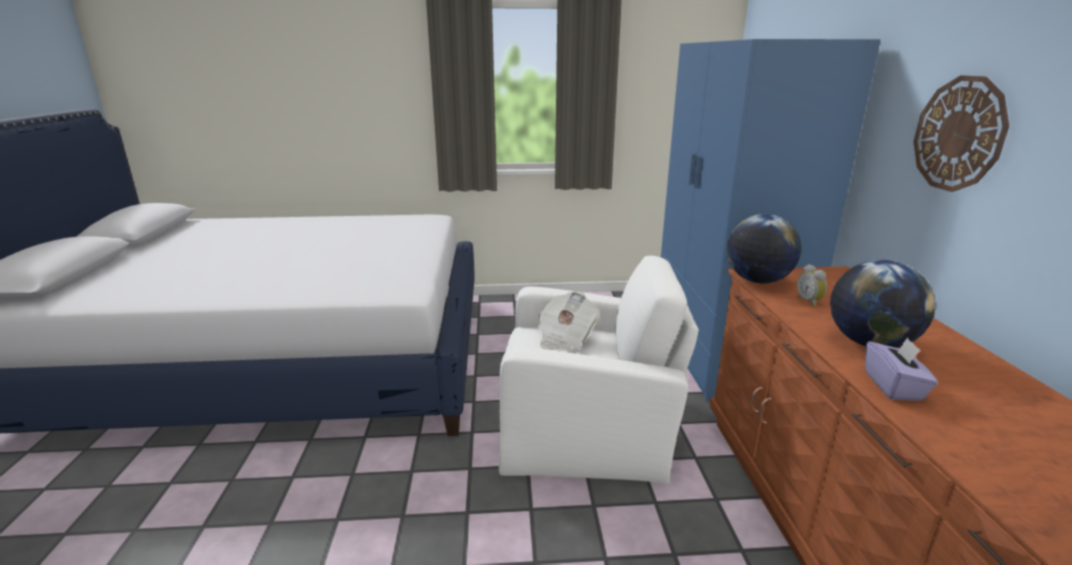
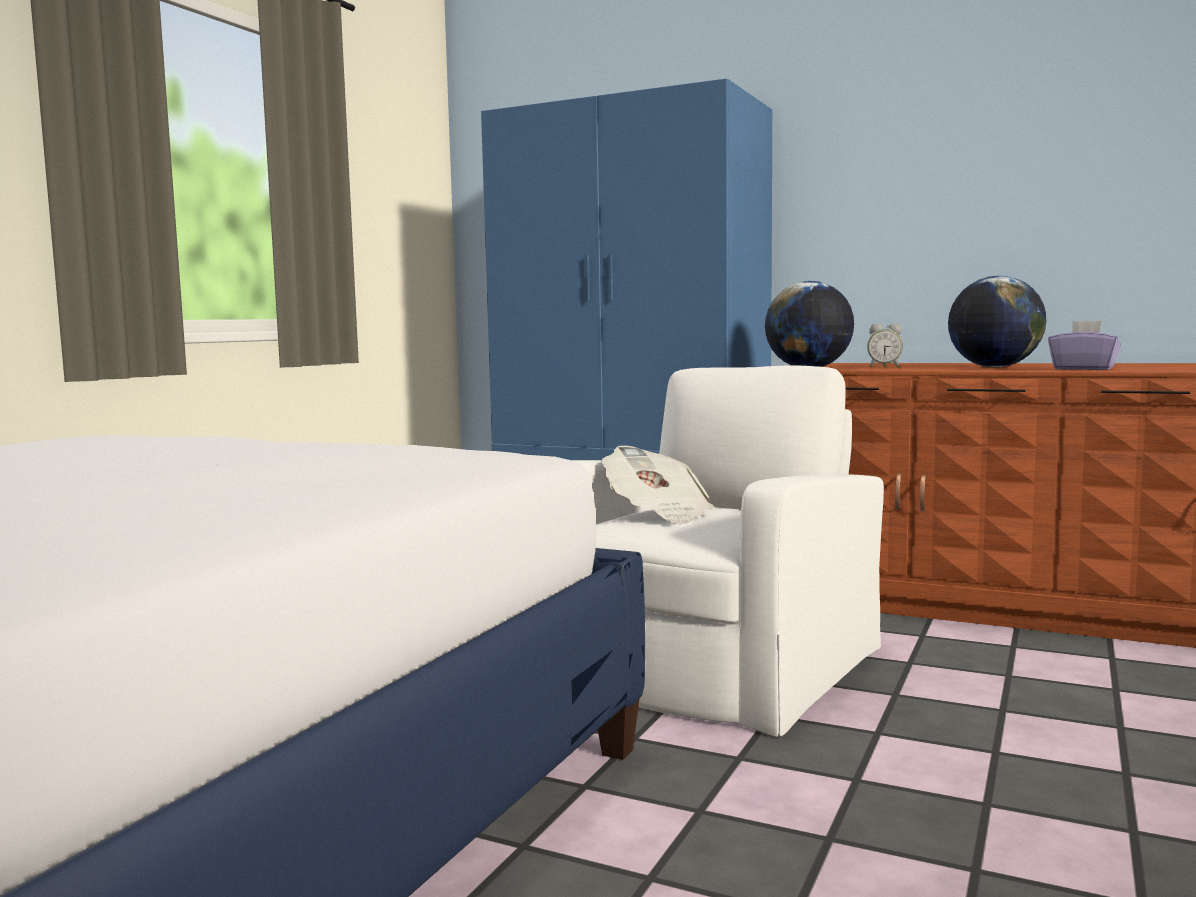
camera: 60 degrees left, 15 degrees down
(959, 134) = (907, 186): wall clock -> none

